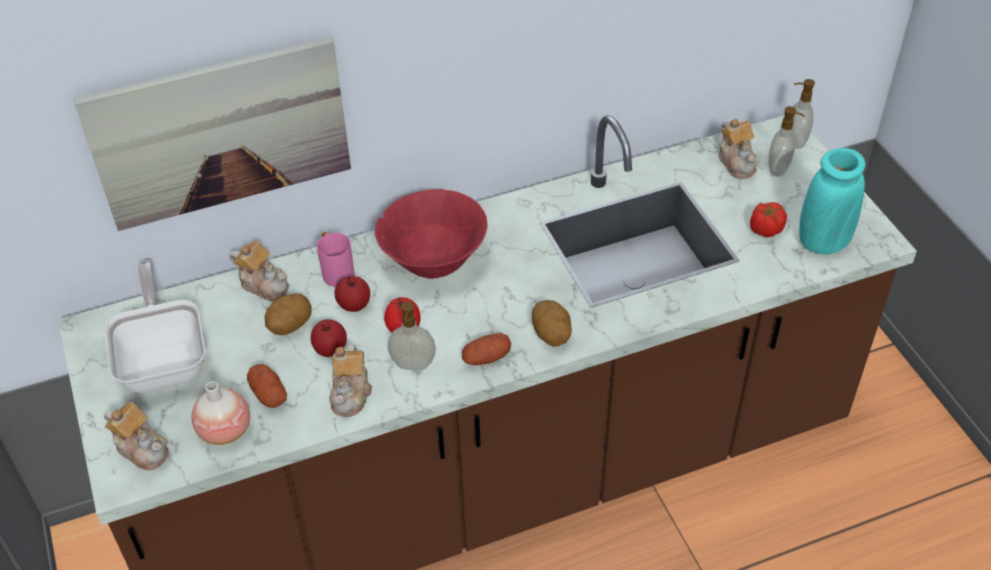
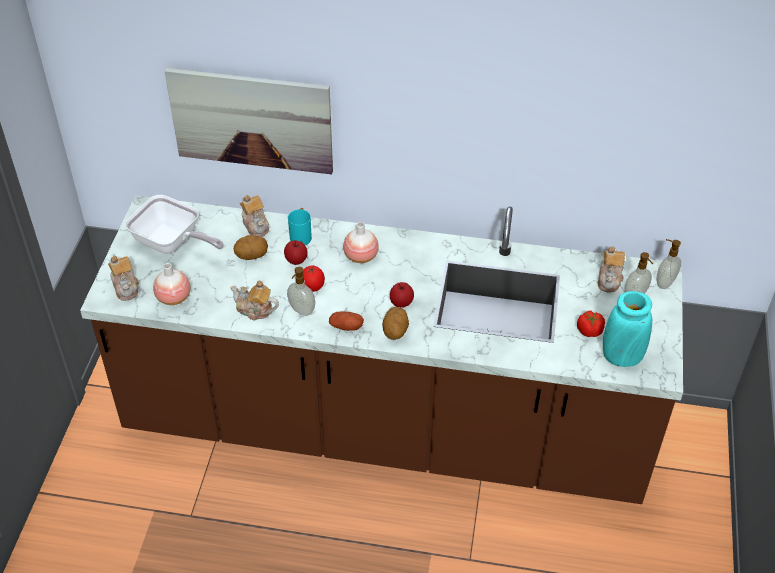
camera: 30 degrees right, 0 degrees up
(164, 360) = (172, 243): frying pan -> frying pan turned 105 degrees clockwise
(269, 394) = (211, 289): potato -> none
(330, 348) = (263, 279): apple -> apple (401, 302)
(335, 271) = (301, 235): pink mug -> turquoise mug
(351, 393) = (255, 310): teapot -> teapot turned 75 degrees clockwise
(433, 263) = (361, 257): red bowl -> vase

